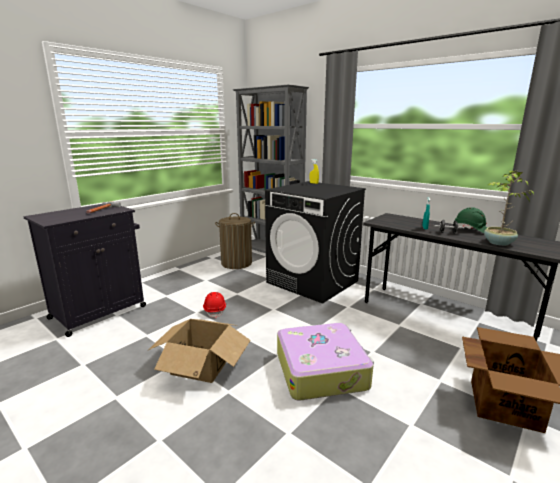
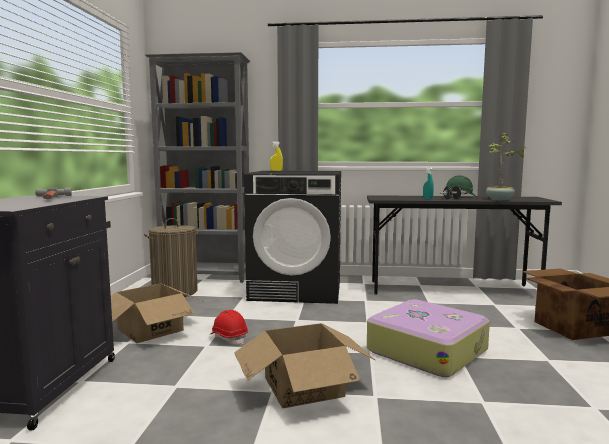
camera: 35 degrees left, 10 degrees down
(187, 290) = (151, 329): none -> cardboard box

